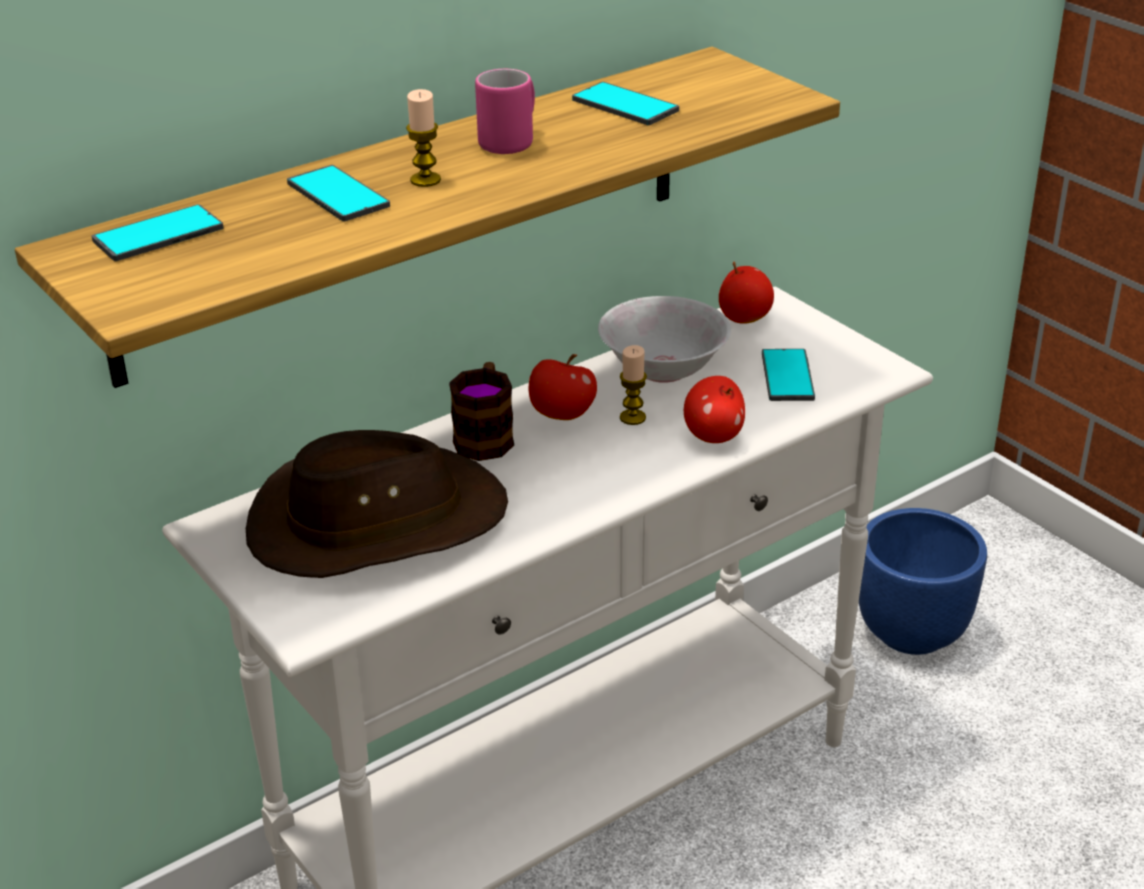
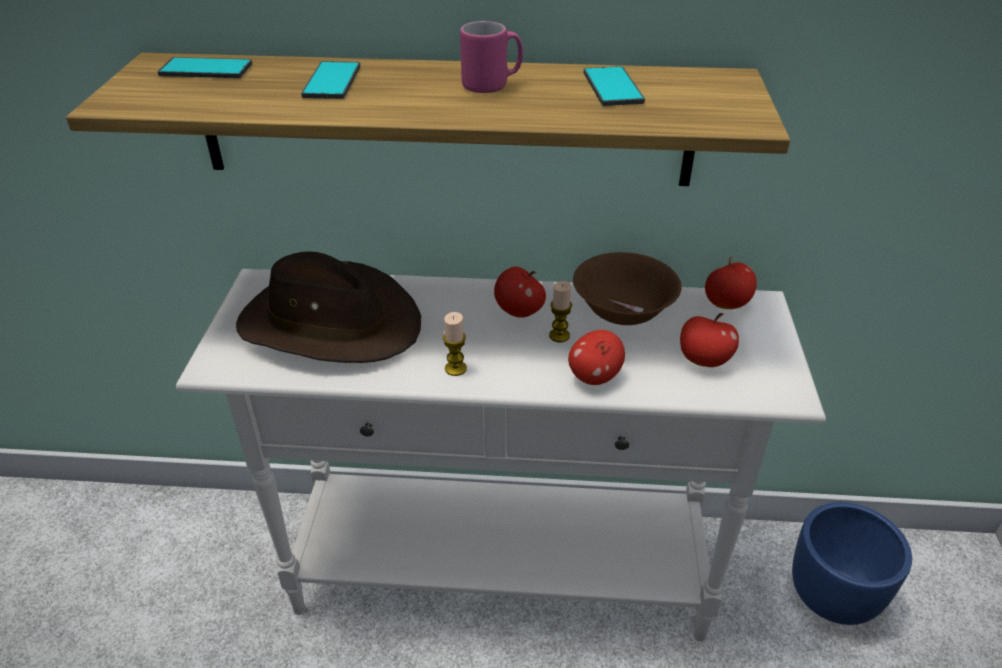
camera: 40 degrees right, 5 degrees up
(425, 180) = (395, 90): candle -> candle (455, 368)
(485, 435) = (459, 301): mug -> none
(664, 370) = (623, 313): white bowl -> brown bowl
(787, 376) = (704, 360): phone -> apple

